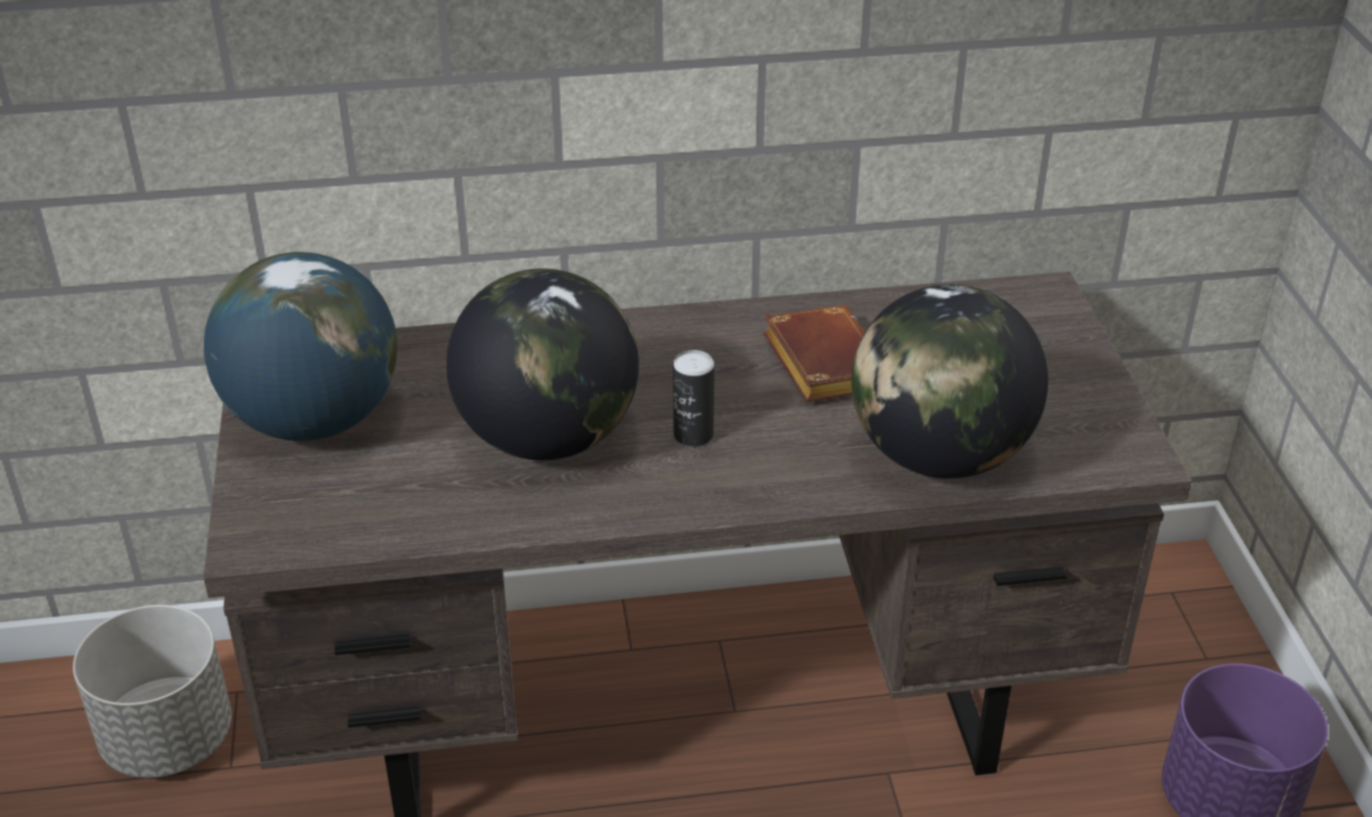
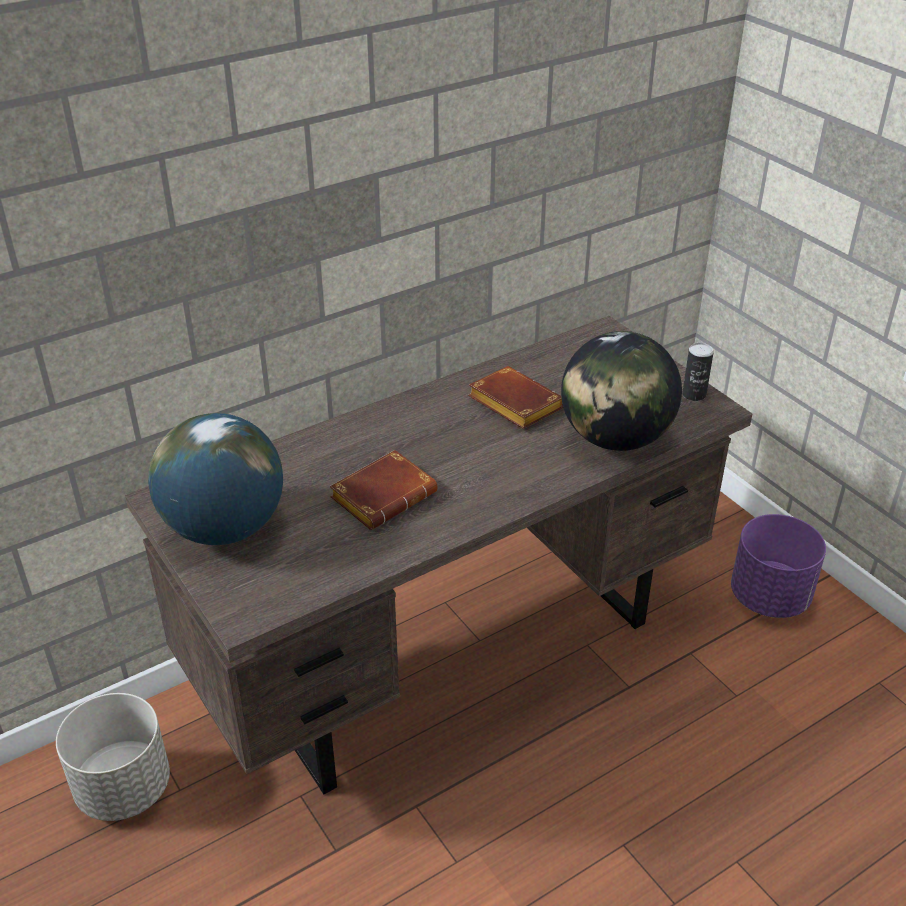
camera: 25 degrees left, 0 degrees up
(547, 438) = (384, 495): globe -> brown book
(693, 435) = (470, 467): can -> can (694, 395)

